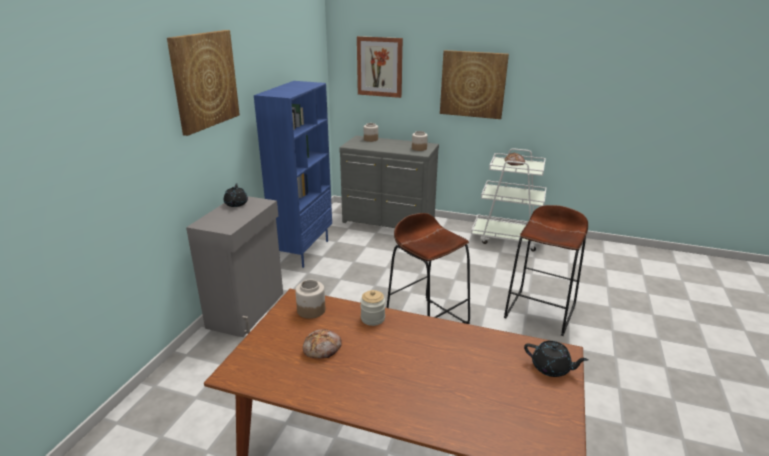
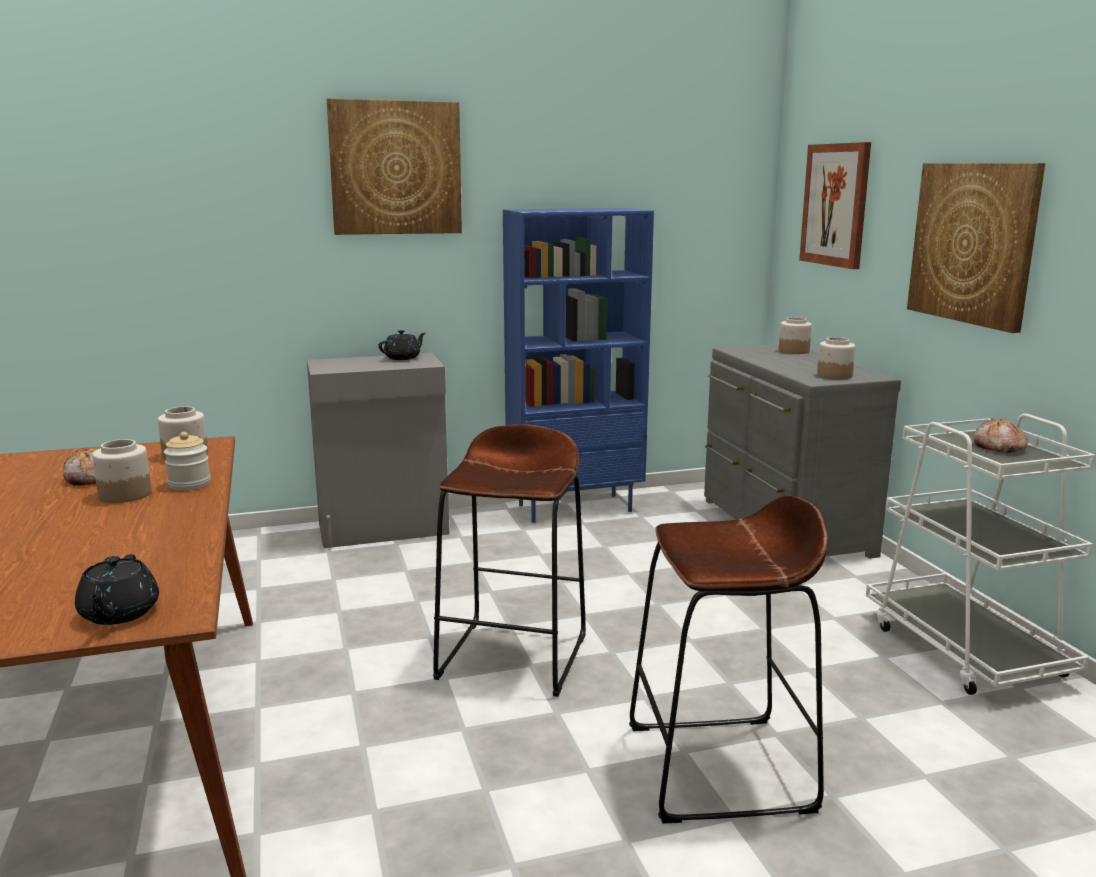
camera: 55 degrees right, 10 degrees down
(369, 342) = (124, 495): none -> jar

